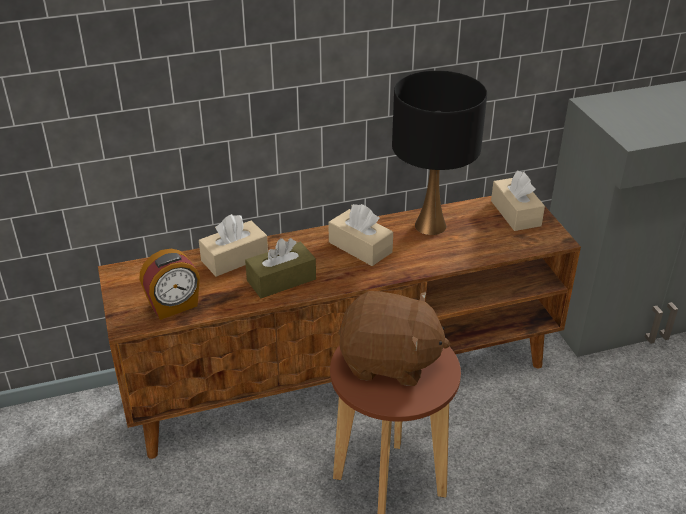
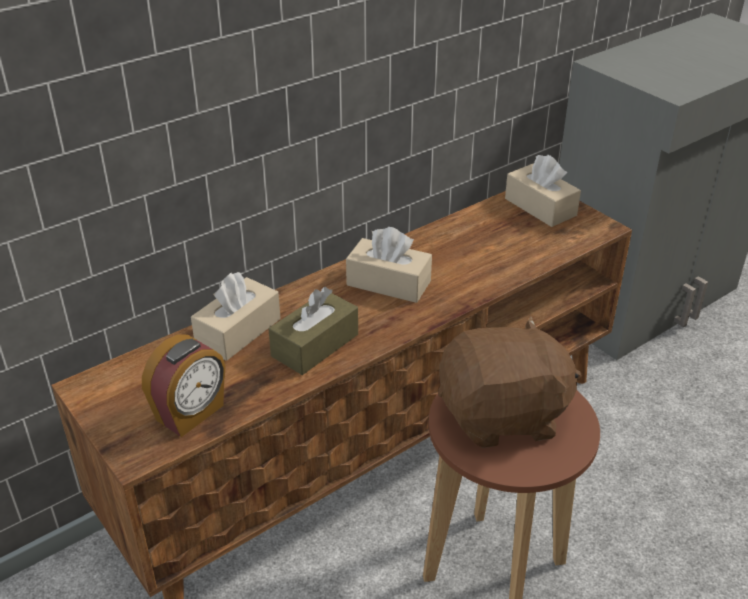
camera: 20 degrees left, 0 degrees up
(430, 226) = (455, 240): black table lamp -> none

